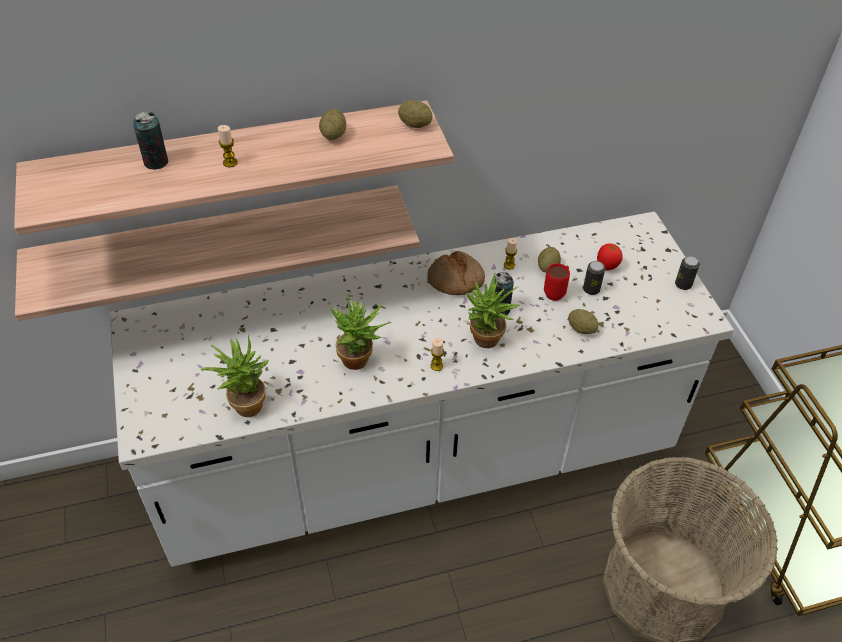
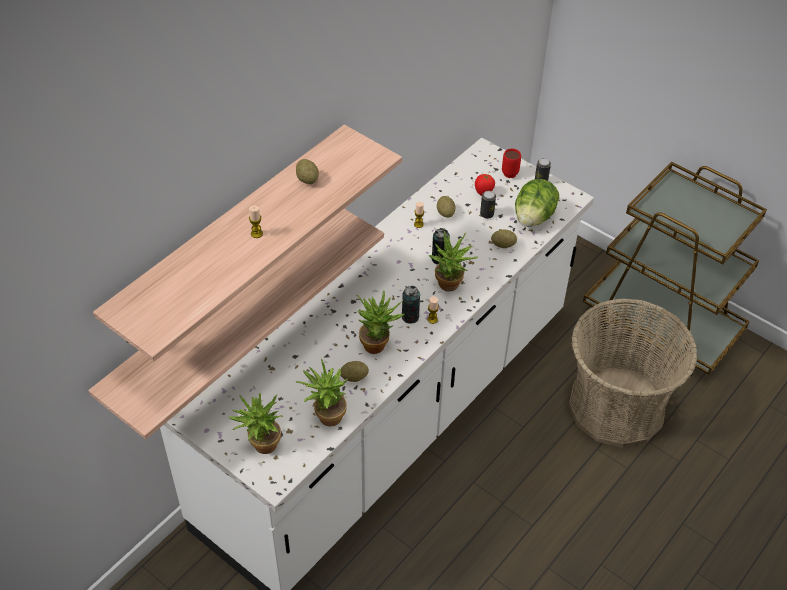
camera: 35 degrees left, 0 degrees up
(156, 162) = (202, 259): can -> can (410, 317)
(162, 397) = (261, 447): none -> potted plant
(415, 124) = (355, 146): potato -> potato (354, 377)
(455, 280) = (392, 254): bread -> none
(556, 292) = (466, 228): red mug -> red mug (510, 171)
(641, 317) = (533, 217): none -> lettuce

